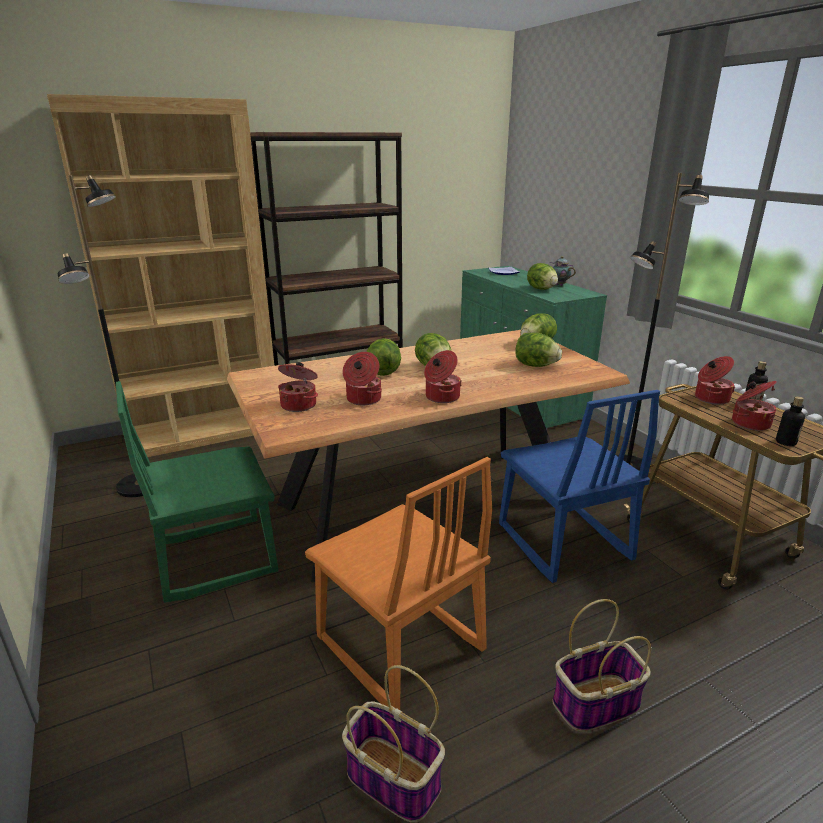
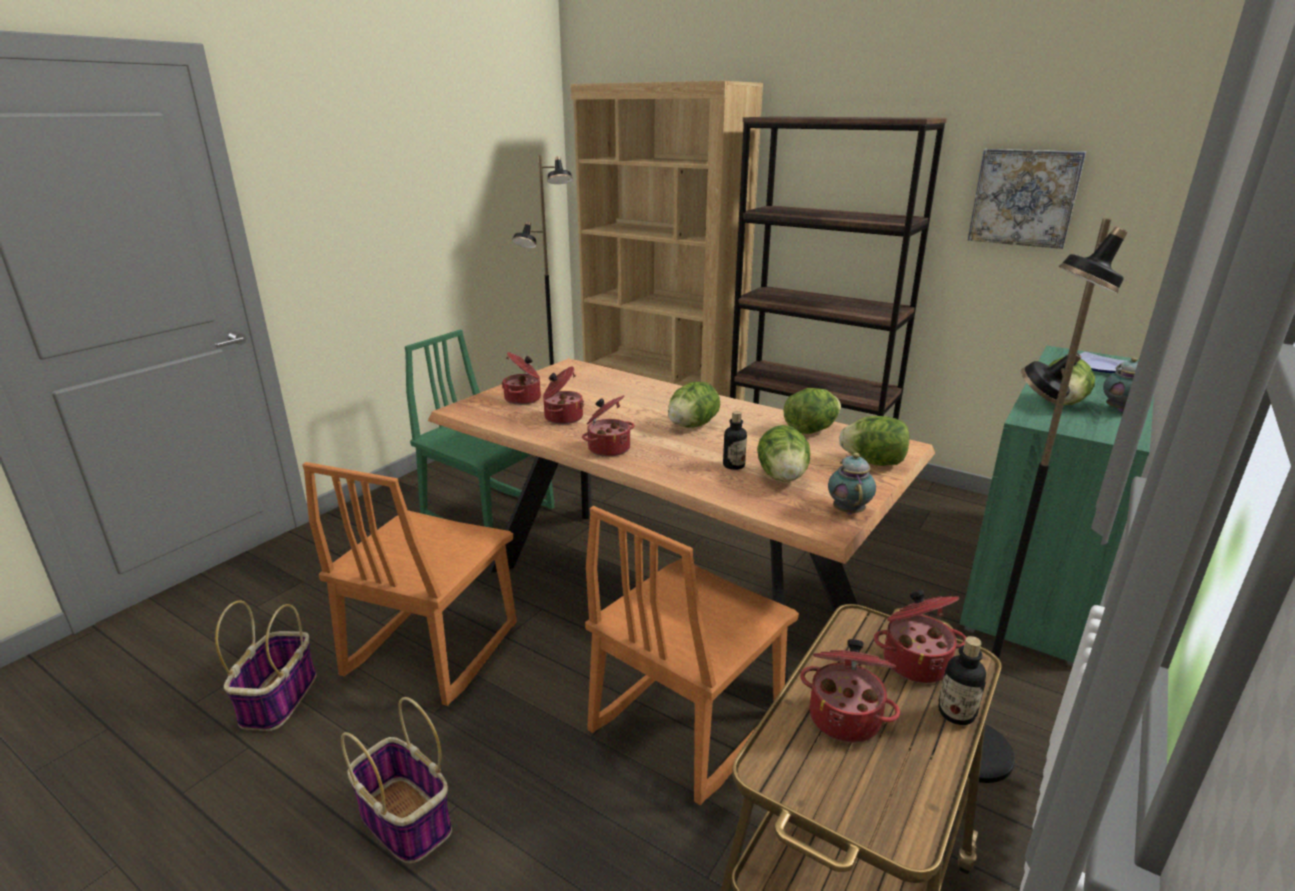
camera: 60 degrees right, 0 degrees up
(383, 372) = (645, 408): lettuce -> lettuce (810, 430)
(426, 183) = (1024, 198): none -> picture
(562, 543) = (685, 722): blue chair -> orange chair
(587, 363) = (848, 510): none -> teapot
(785, 442) = (800, 768): bottle -> bottle (733, 465)

